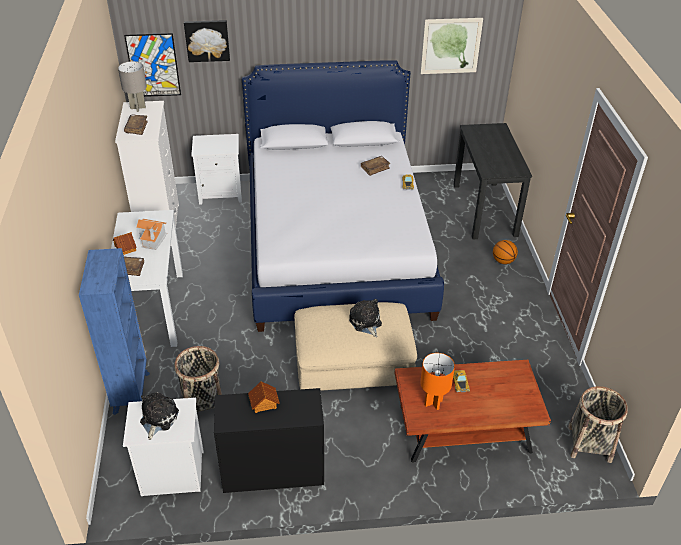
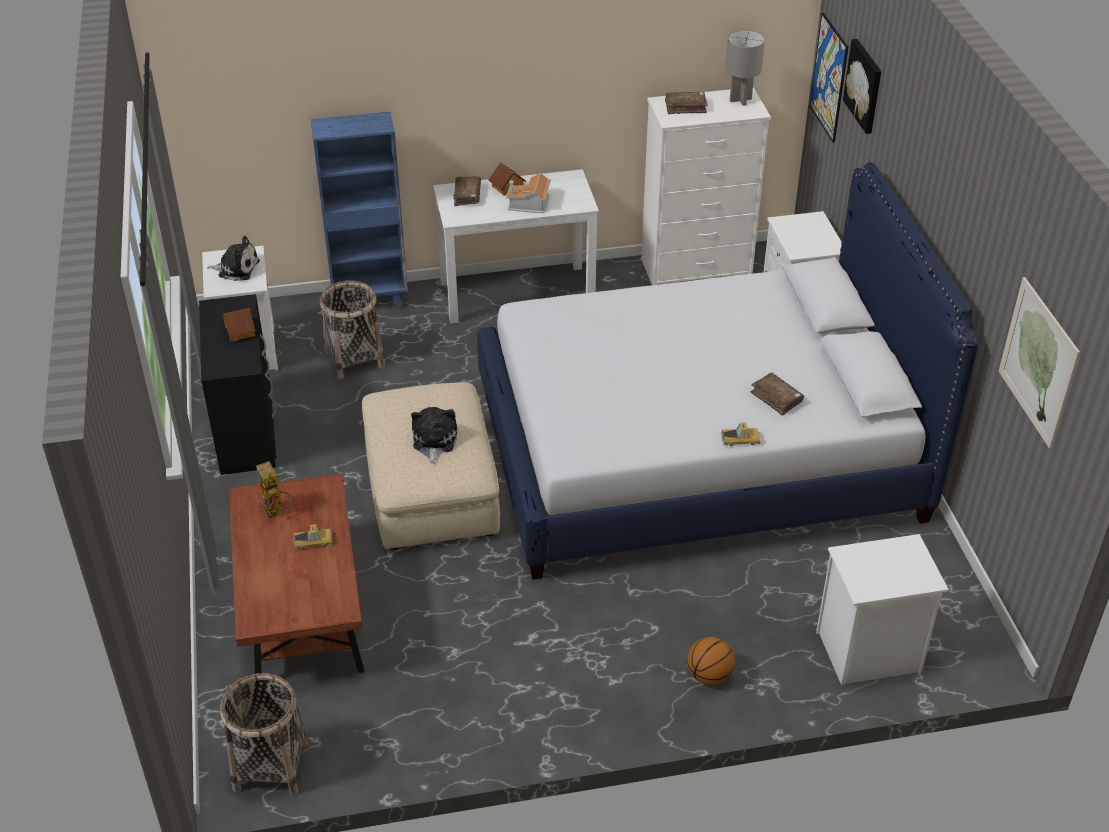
camera: 85 degrees right, 0 degrees up
(366, 323) = (433, 441): plush toy -> plush toy turned 60 degrees counterclockwise
(433, 402) = (276, 512): orange table lamp -> toy robot
(484, 210) = (868, 653): black desk -> white nightstand

